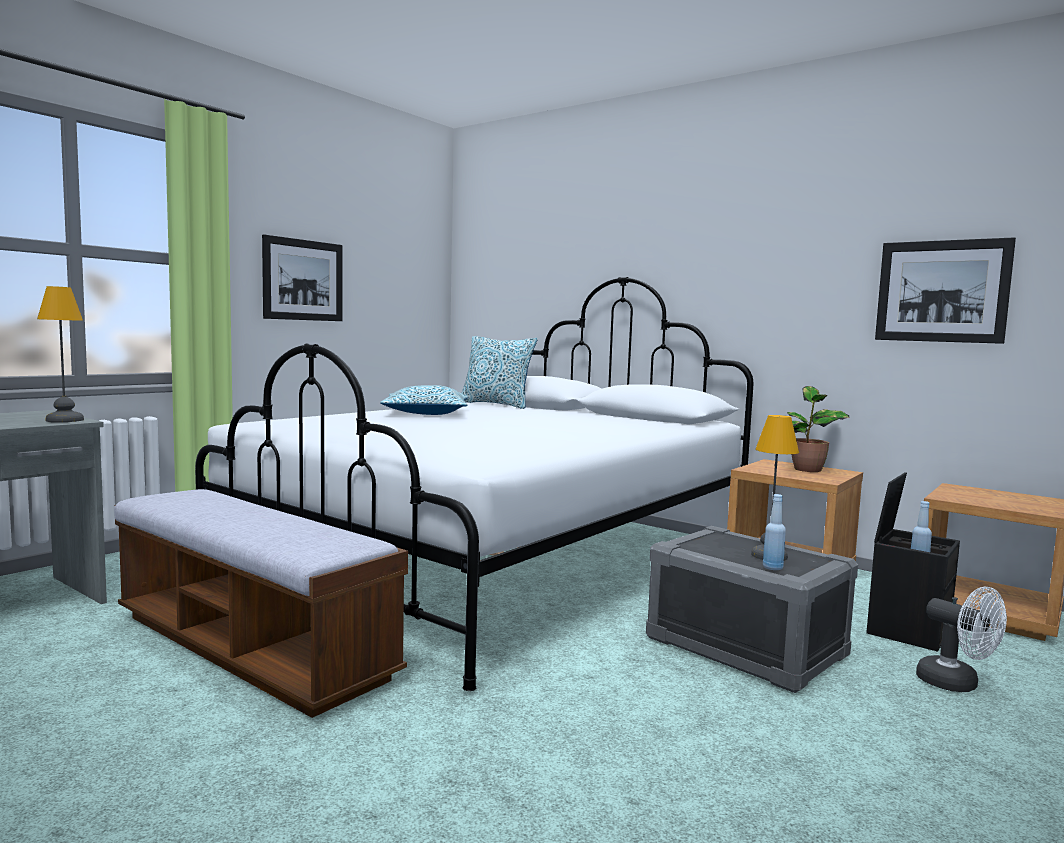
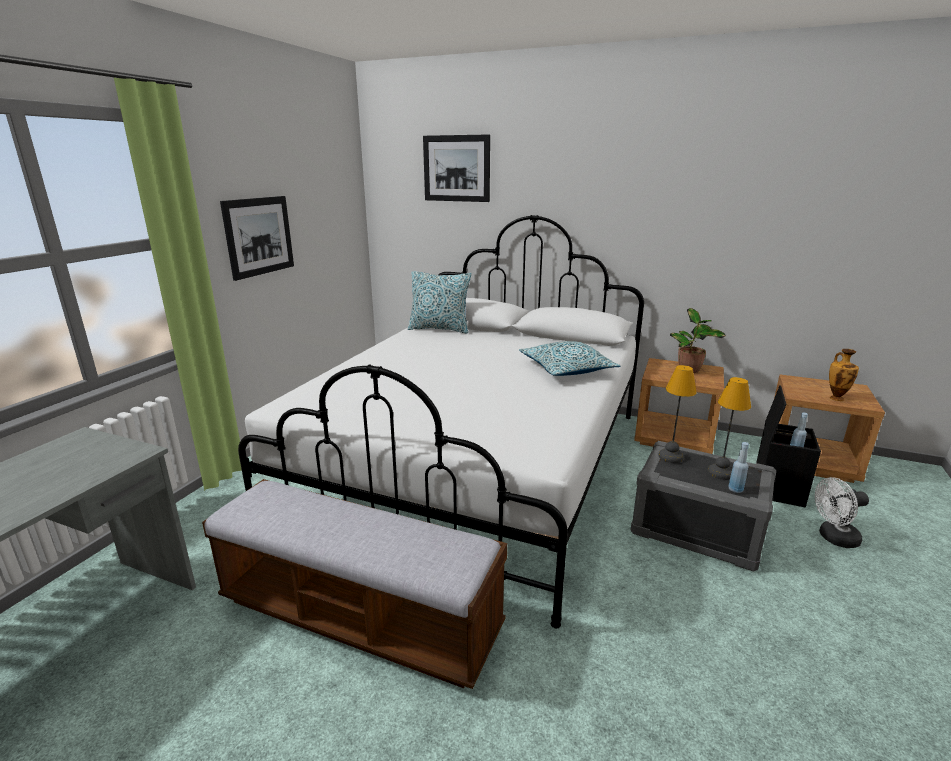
camera: 15 degrees left, 15 degrees up
(64, 420) = (127, 453): table lamp -> table lamp (671, 457)
(426, 413) = (405, 358): pillow -> pillow (566, 369)
(941, 291) = (793, 239): picture -> picture (456, 168)
(957, 684) = (833, 538): white fan -> white fan turned 135 degrees clockwise
(1005, 503) = (836, 398): none -> vase

